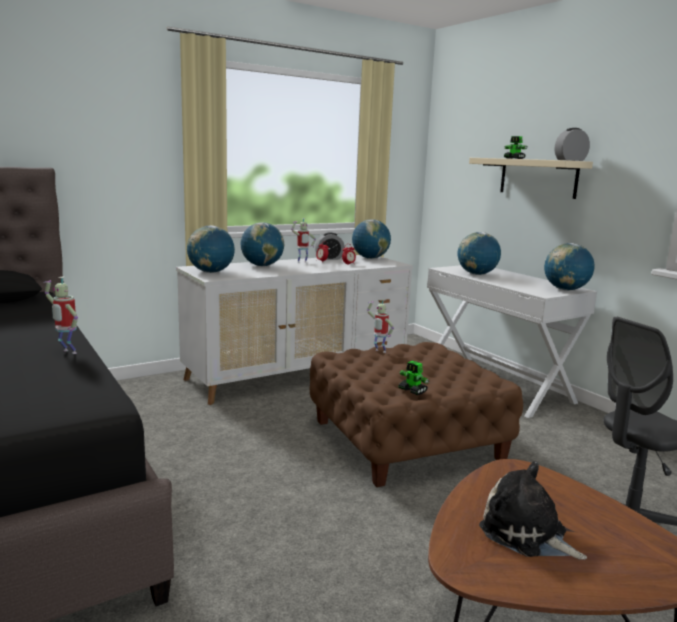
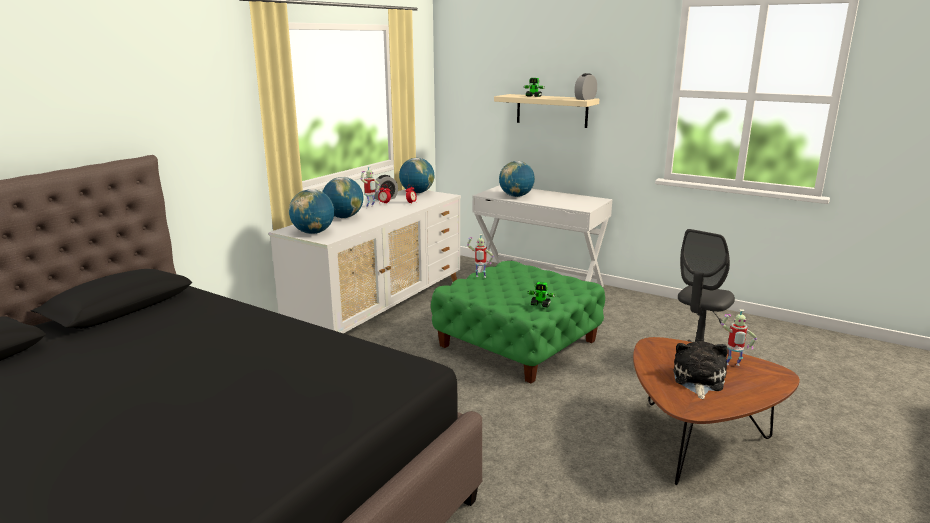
camera: 25 degrees left, 5 degrees up
(67, 352) = (319, 336): toy robot -> toy robot (732, 365)
(406, 440) = (518, 343): brown ottoman -> green ottoman
(527, 534) = (698, 380): plush toy -> plush toy turned 90 degrees clockwise
(565, 290) = (592, 201): globe -> none

